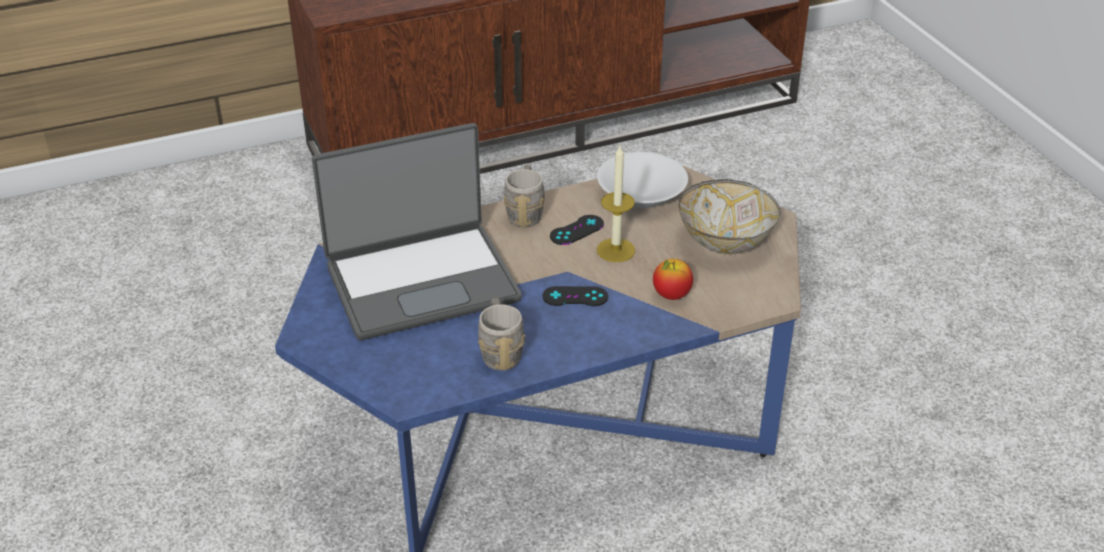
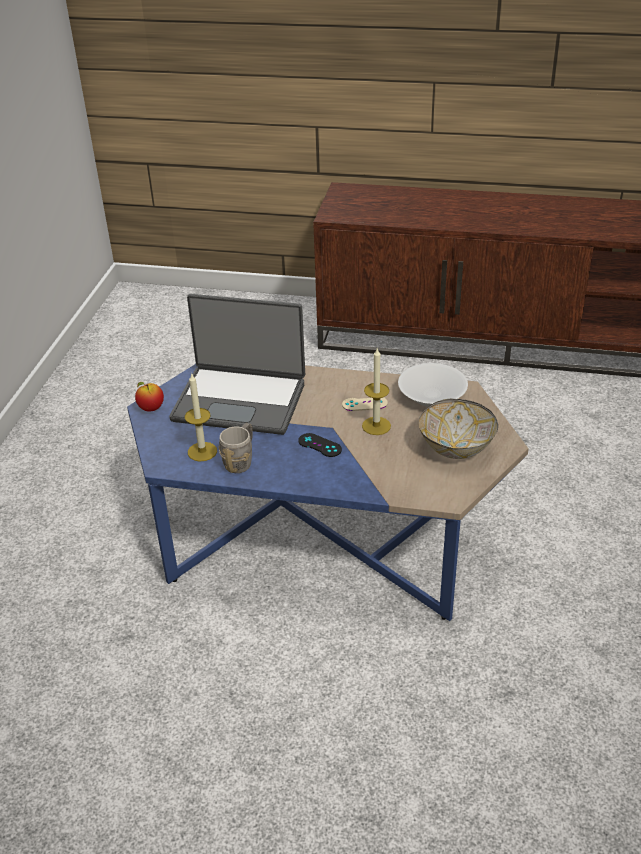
camera: 35 degrees right, 0 degrees up
(440, 361) = (202, 451): none -> candle
(525, 213) = (344, 381): grey mug -> none
(576, 230) = (364, 404): black game controller -> beige game controller
(671, 295) = (381, 469): apple -> apple (151, 408)

